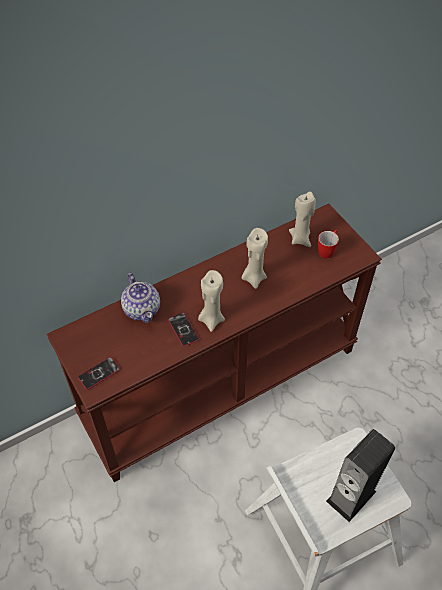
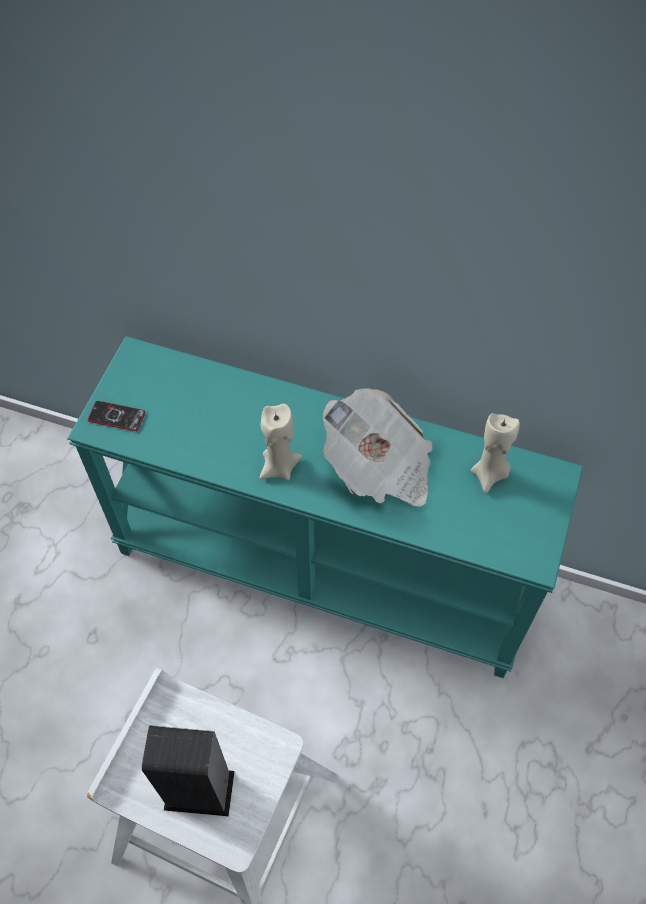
camera: 50 degrees right, 5 degrees up
(142, 309) = (231, 392): teapot -> none
(183, 329) = (240, 450): phone -> none
(220, 383) = (325, 564): brown console table -> turquoise console table
(253, 277) = (379, 467): beige candle -> newspaper
(327, 251) = (501, 517): mug -> none

